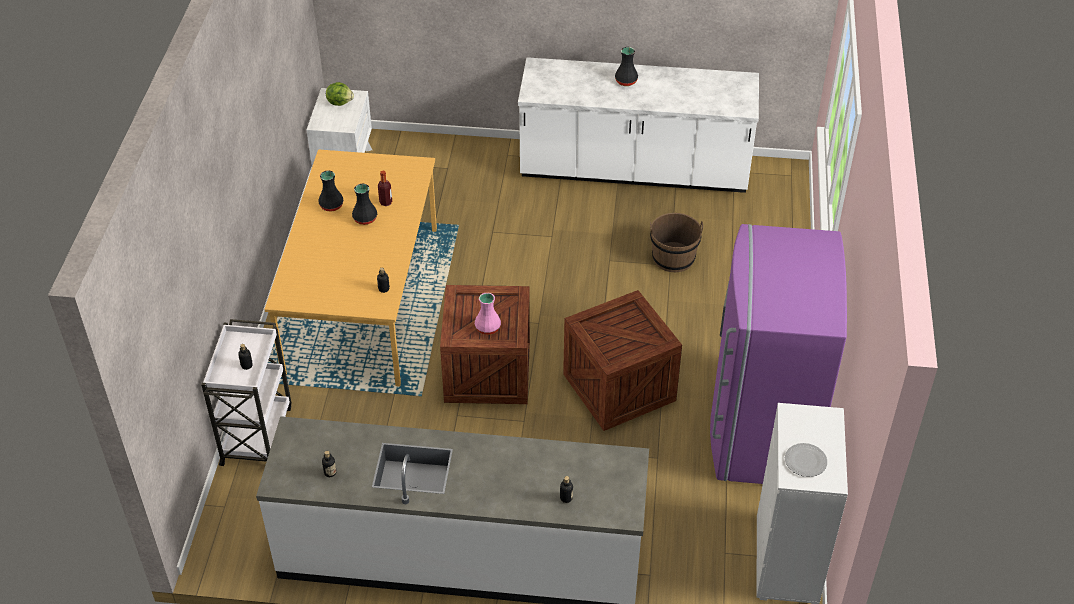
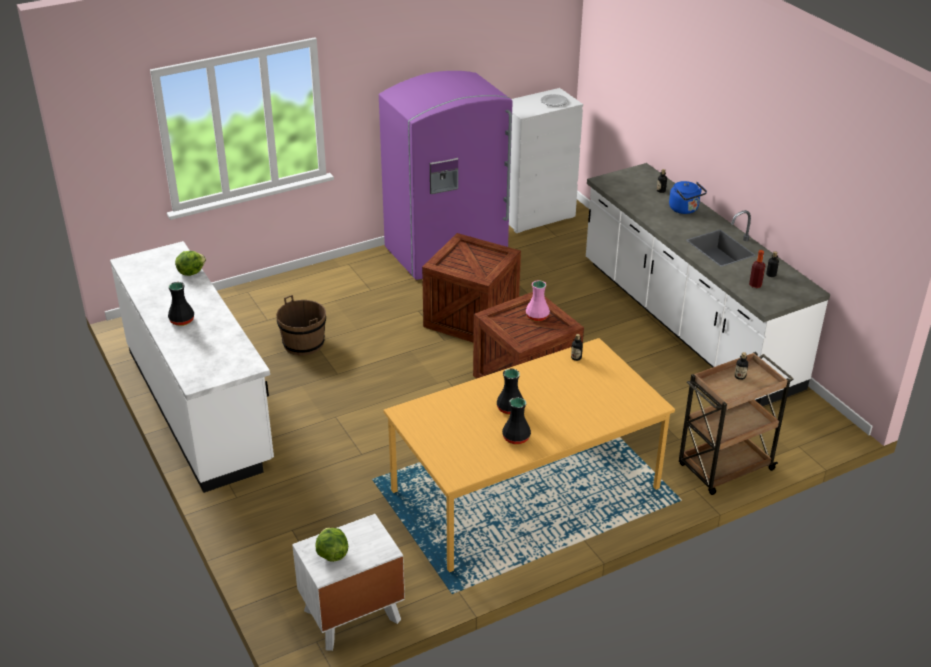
camera: 125 degrees left, 10 degrees down
(257, 434) = (724, 468): white cart -> brown cart
(386, 202) = (476, 407): bottle -> bottle (755, 285)
(508, 491) = (685, 209): none -> blue kettle
(698, 106) = (191, 272): none -> lettuce

